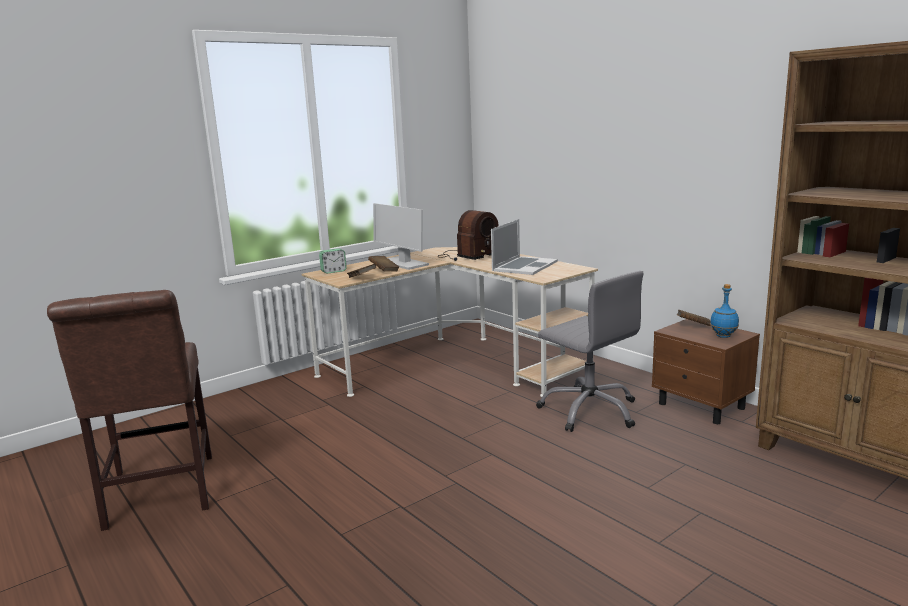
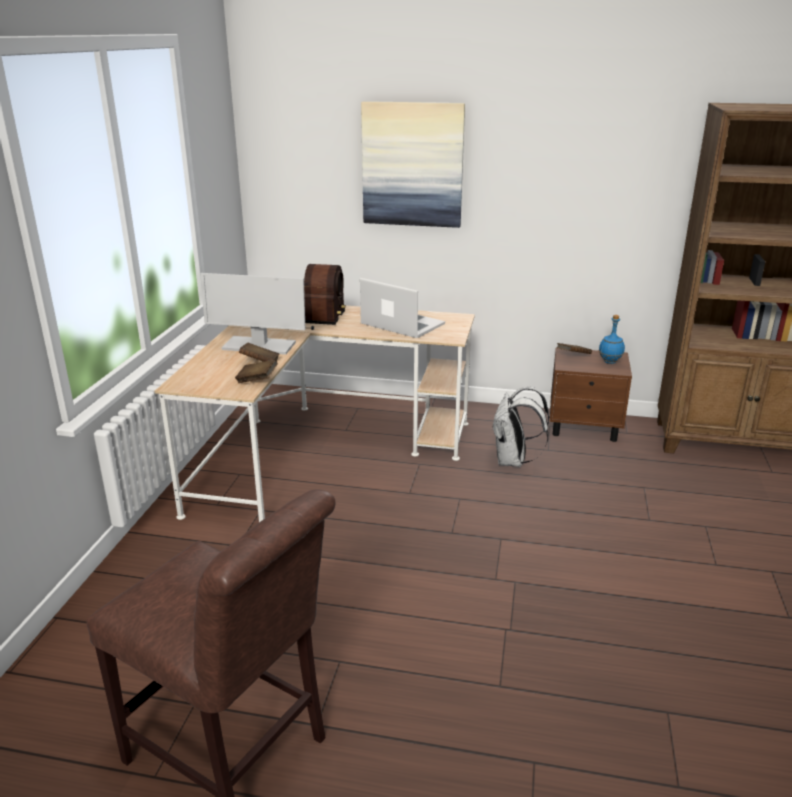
camera: 40 degrees left, 10 degrees up
(333, 271) = (194, 377): alarm clock -> none
(524, 266) = (402, 324): laptop -> laptop turned 45 degrees counterclockwise
(577, 135) = (412, 165): none -> picture
(589, 410) = (513, 461): grey office chair -> white backpack

